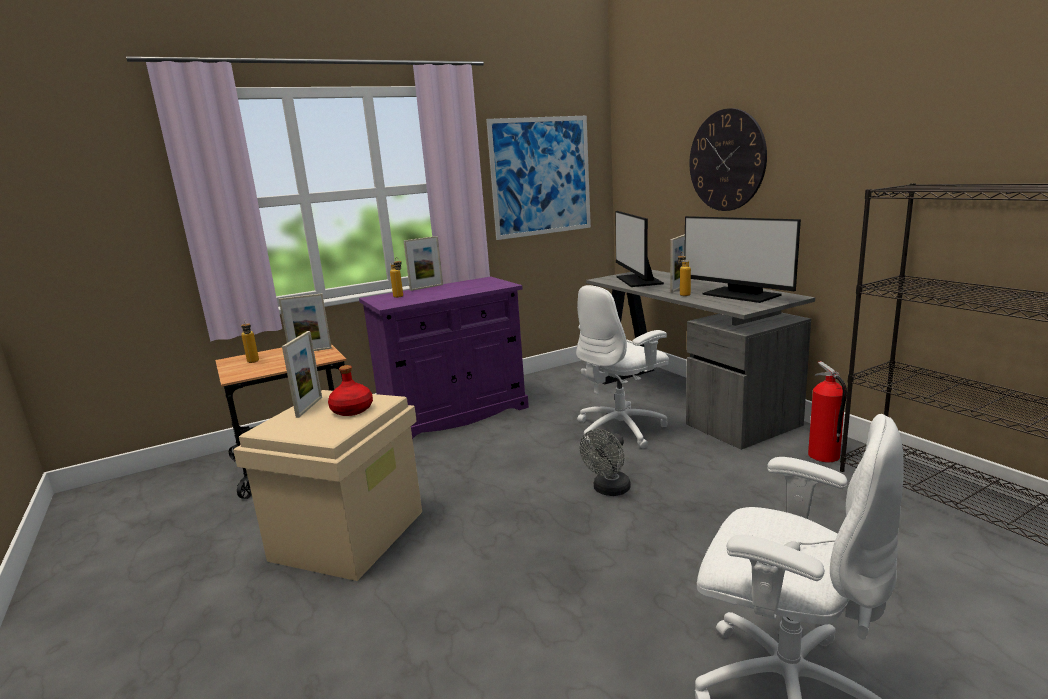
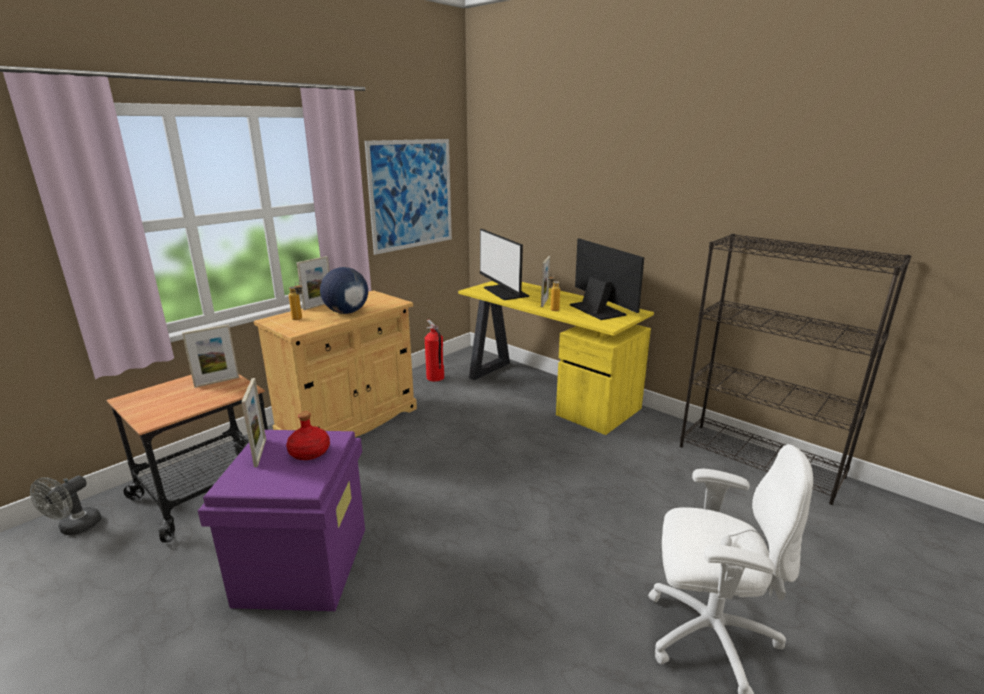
camera: 20 degrees left, 5 degrees up
(253, 362) = (158, 401): bottle -> none
(349, 534) = (303, 564): beige storage box -> purple storage box
(448, 292) = (346, 312): none -> globe
(454, 414) = (349, 422): purple cabinet -> beige cabinet
(608, 490) = (520, 485): grey fan -> grey fan (75, 528)
(621, 429) = (506, 424): white office chair -> none
(686, 400) = (546, 391): grey desk -> yellow desk
(726, 160) = (580, 195): wall clock -> none
(740, 295) = (598, 310): monitor -> monitor turned 150 degrees counterclockwise
(823, 456) = (664, 435): fire extinguisher -> fire extinguisher (435, 378)

